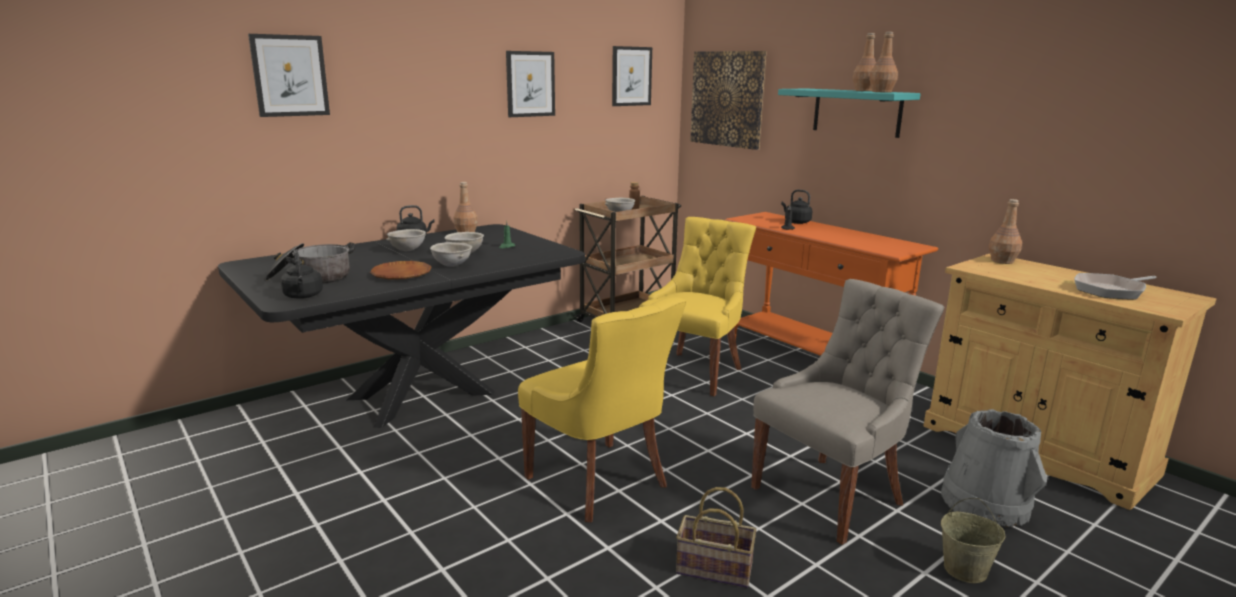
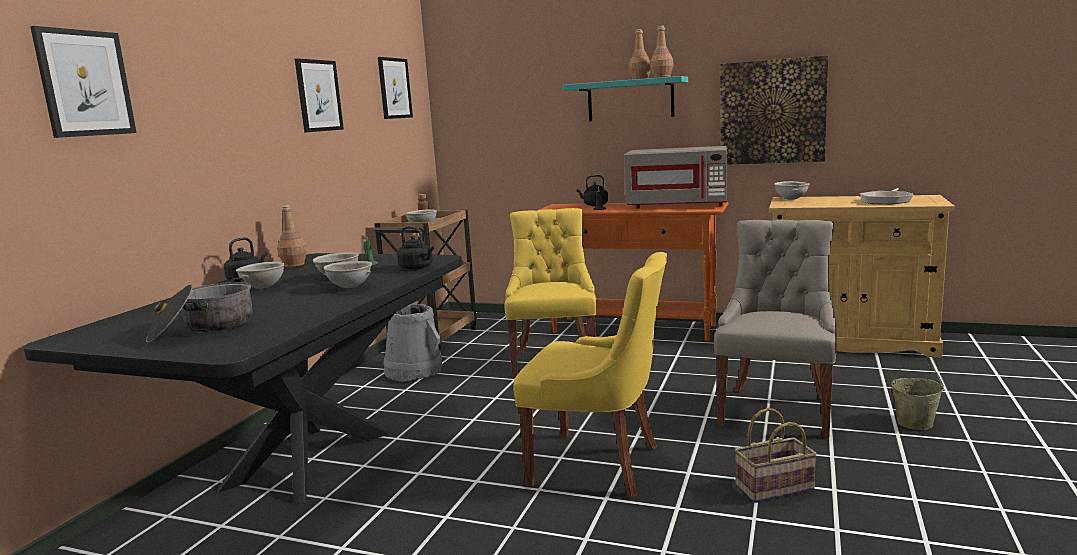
camera: 30 degrees left, 5 degrees down
(303, 296) = (239, 342): black kettle -> black kettle (417, 268)
(401, 274) = (311, 304): brown plate -> none
(727, 99) = (489, 104): picture -> picture (772, 112)
(871, 240) = (677, 205): none -> grey microwave
(985, 504) = (869, 381): grey bucket -> grey bucket (414, 371)
(1002, 261) = (792, 199): brown bottle -> grey bowl

